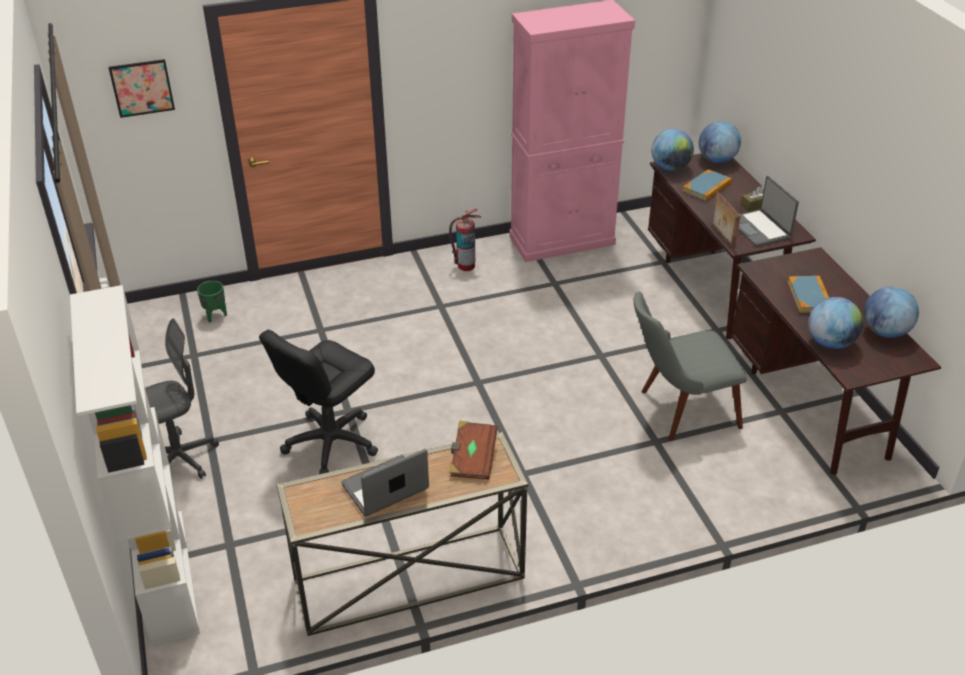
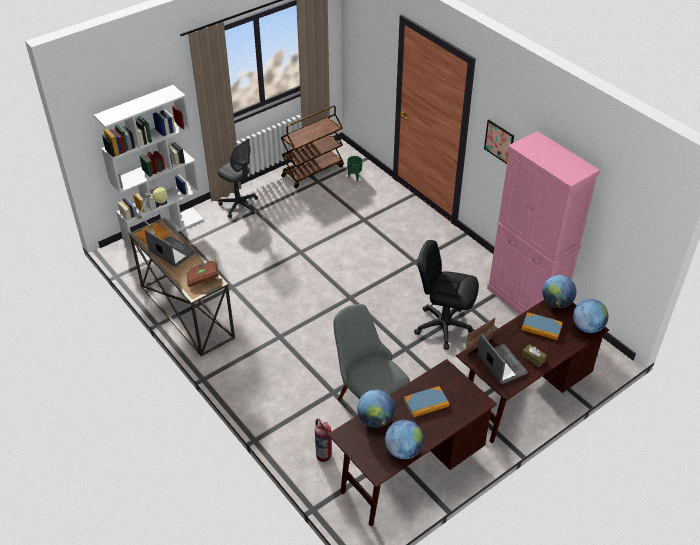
camera: 70 degrees right, 5 degrees up
(142, 88) = (370, 39): picture -> picture (499, 142)
(162, 354) = (312, 171): none -> brown cart
(315, 502) = (155, 233): none -> table lamp
(330, 442) = (272, 253): black office chair -> black office chair (443, 326)
(465, 266) = (464, 261): fire extinguisher -> fire extinguisher (323, 455)
(759, 229) = (500, 365): laptop -> laptop turned 105 degrees clockwise

